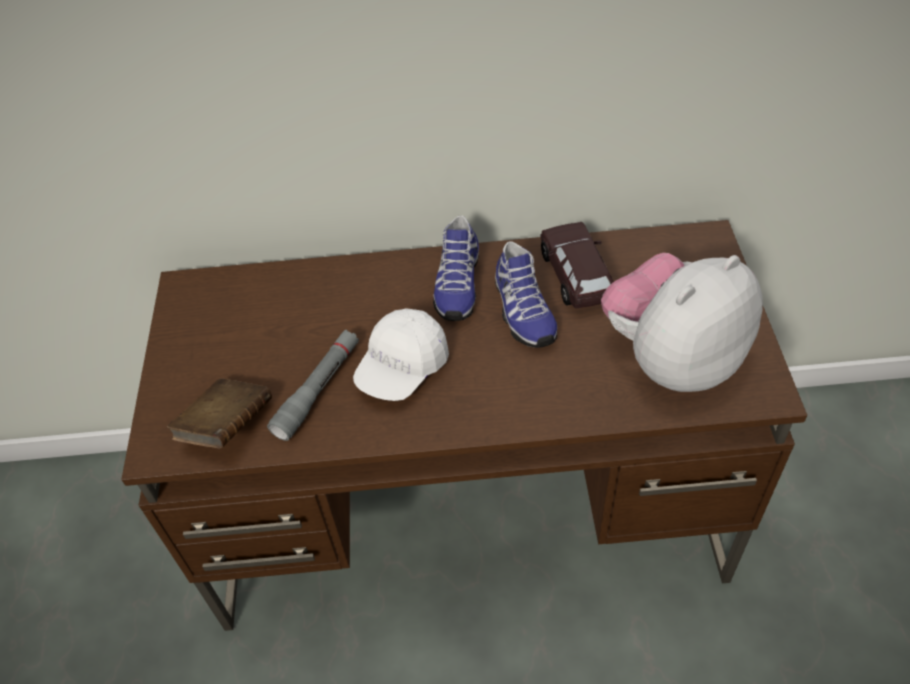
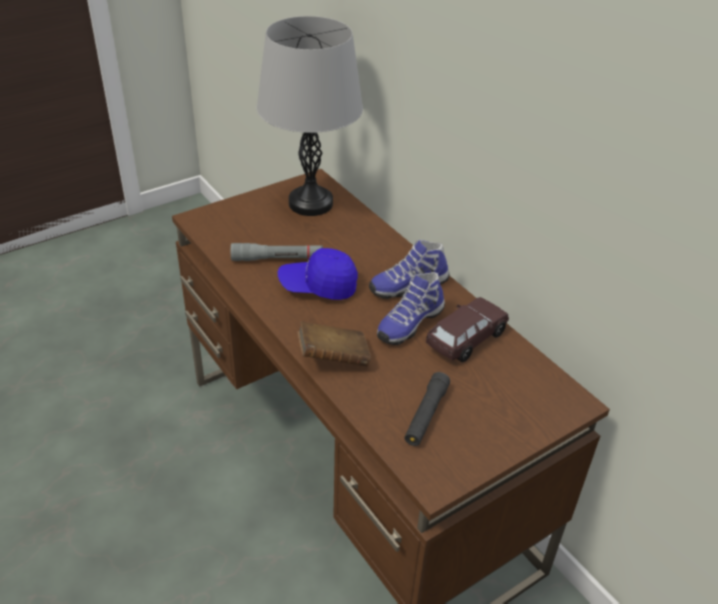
camera: 55 degrees right, 10 degrees down
(227, 426) = (228, 236): brown book -> brown book (333, 358)
(229, 311) = (310, 203): none -> grey table lamp
(402, 368) = (318, 286): white cap -> blue cap
(671, 359) = (426, 415): plush toy -> black flashlight

